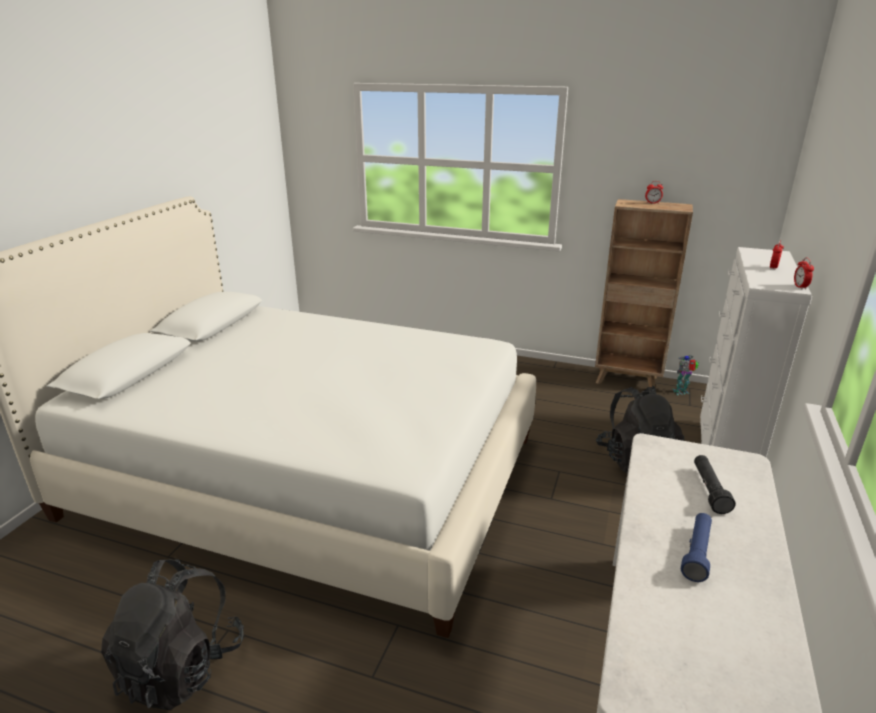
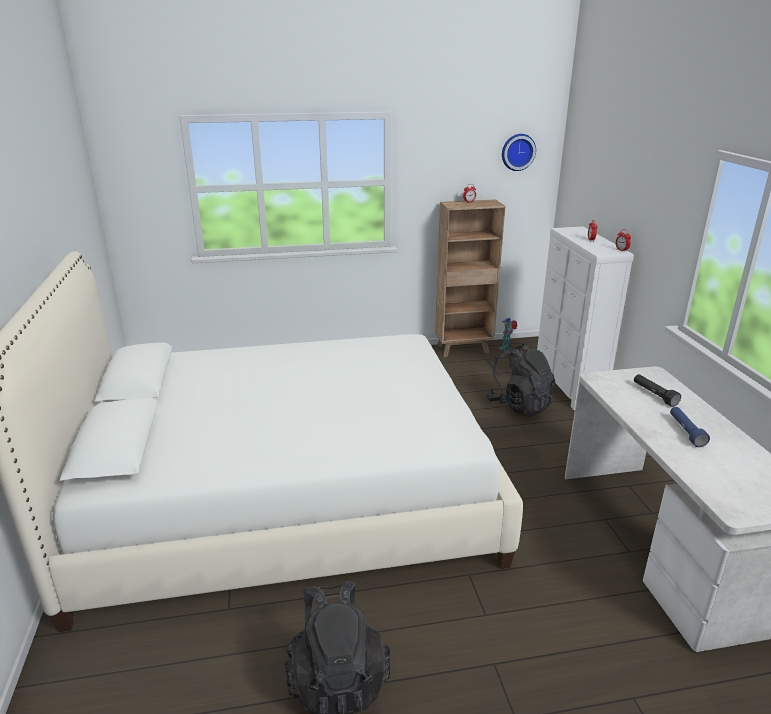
camera: 30 degrees left, 0 degrees up
(731, 146) = (517, 152): none -> wall clock

